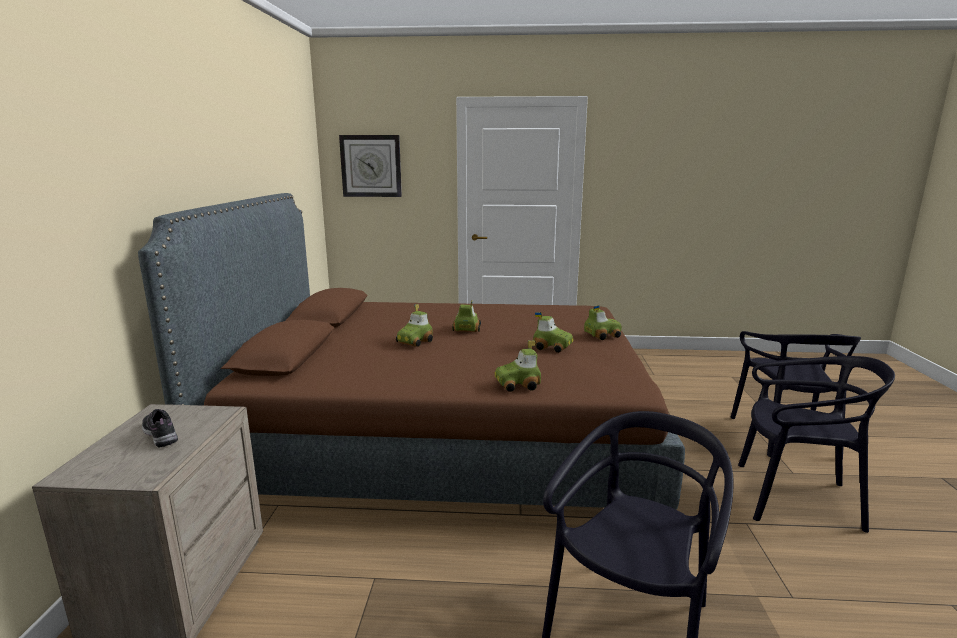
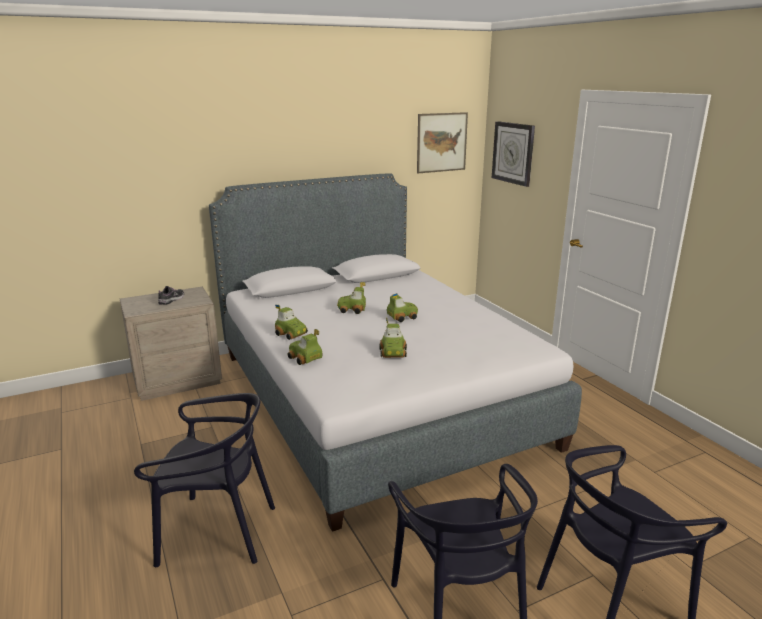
camera: 60 degrees right, 5 degrees up
(299, 158) = (441, 142): none -> picture
(442, 439) = (374, 397): brown bed -> grey bed
(602, 335) = (458, 367): toy car -> toy car (291, 334)

